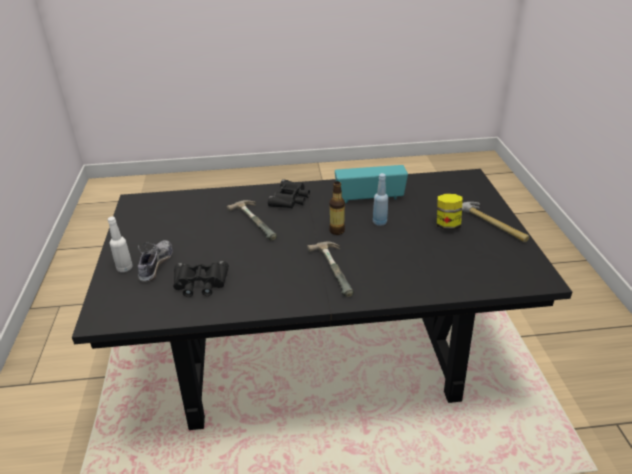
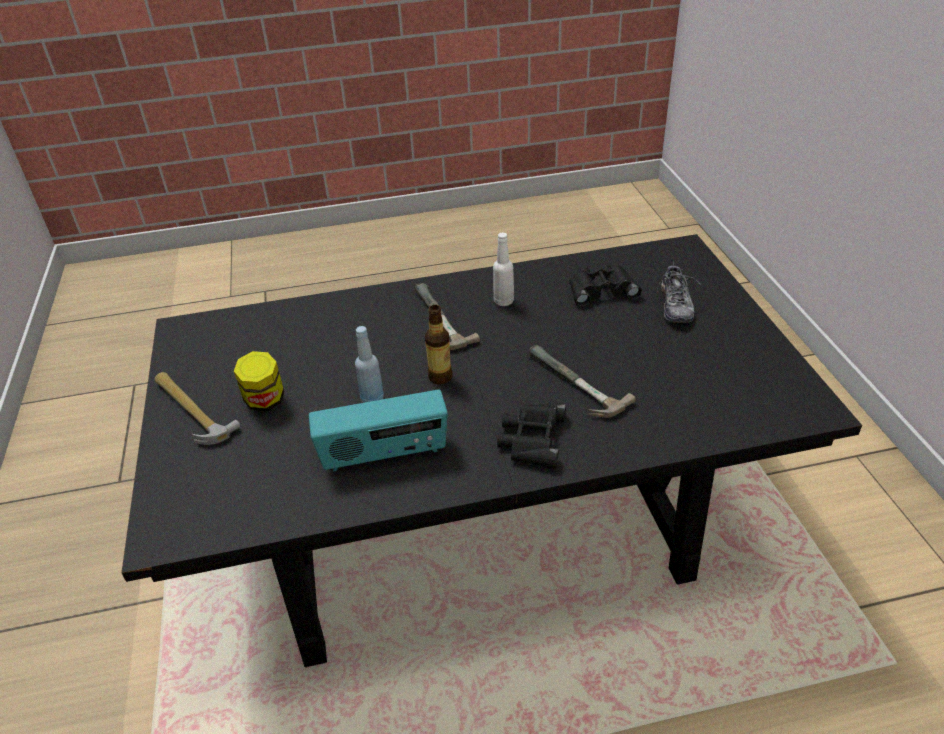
camera: 175 degrees right, 5 degrees up
(124, 268) = (712, 298): white bottle -> white bottle (503, 301)

